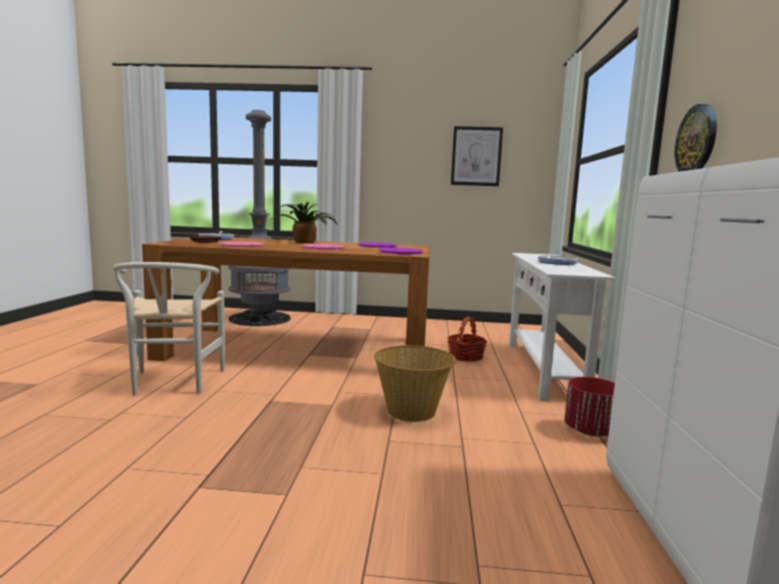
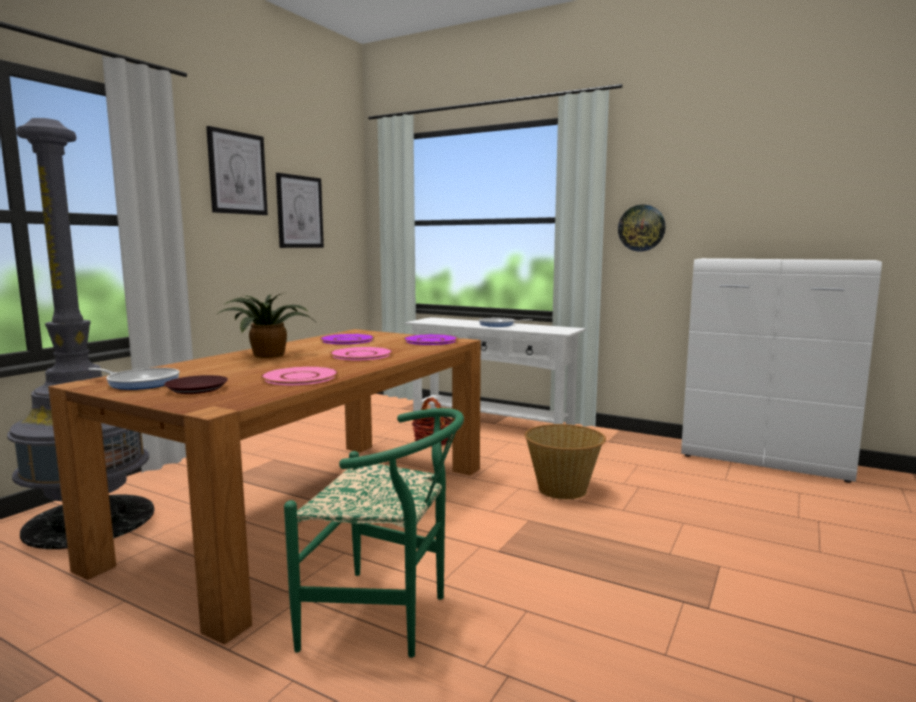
camera: 65 degrees left, 0 degrees up
(173, 384) = (387, 618): white chair -> green chair
(417, 129) = (237, 173): none -> picture
(591, 431) = (622, 445): red planter -> none

